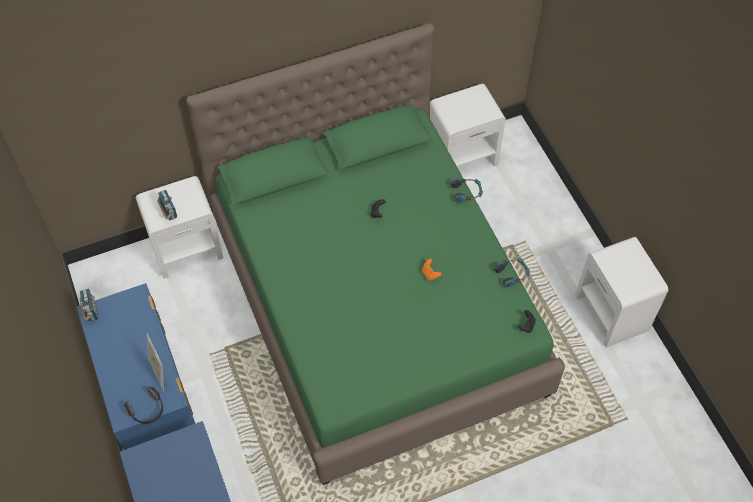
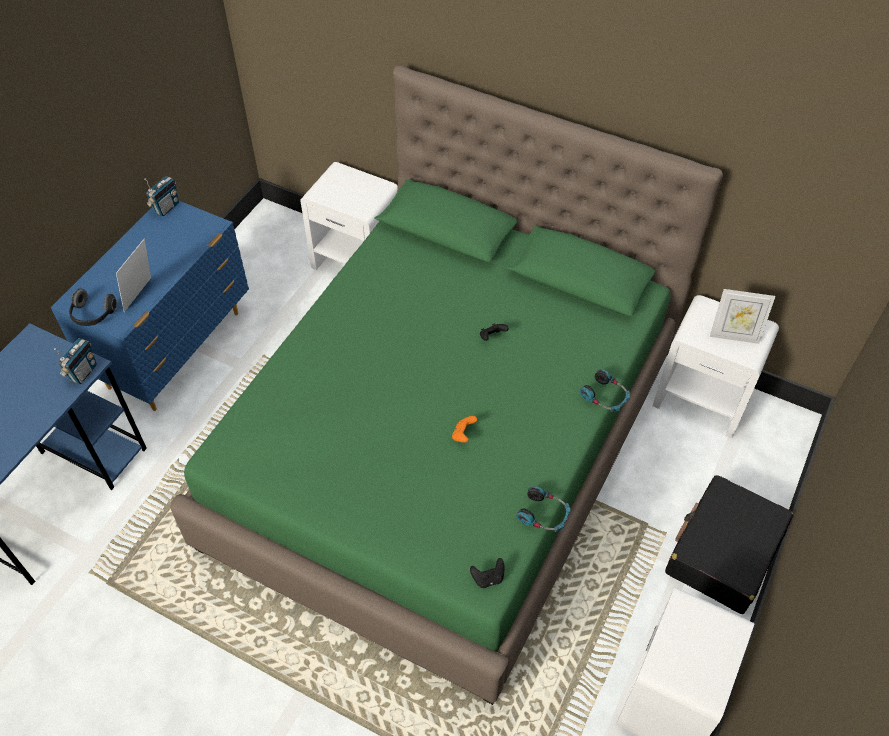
camera: 50 degrees right, 5 degrees down
(169, 213) = (336, 194): radio -> radio (83, 372)
(473, 107) = (734, 336): none -> picture frame
(557, 225) = (723, 552): none -> black suitcase

